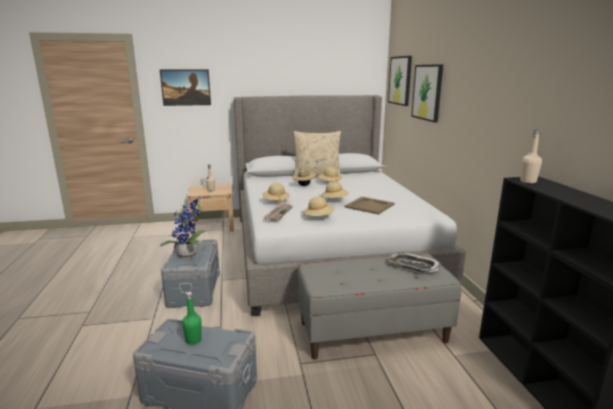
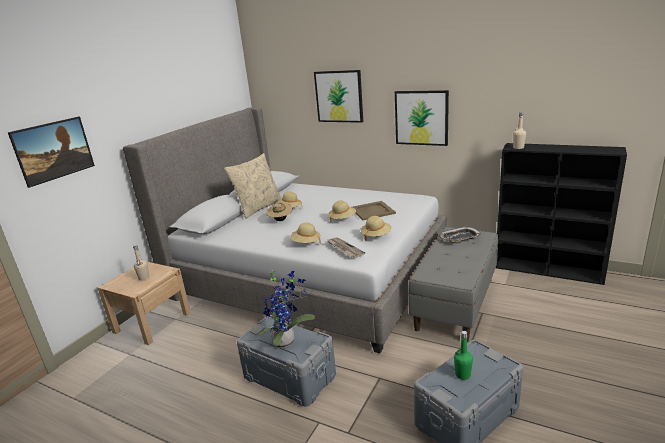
camera: 50 degrees left, 5 degrees up
(400, 80) = (282, 88): picture -> picture (421, 118)

